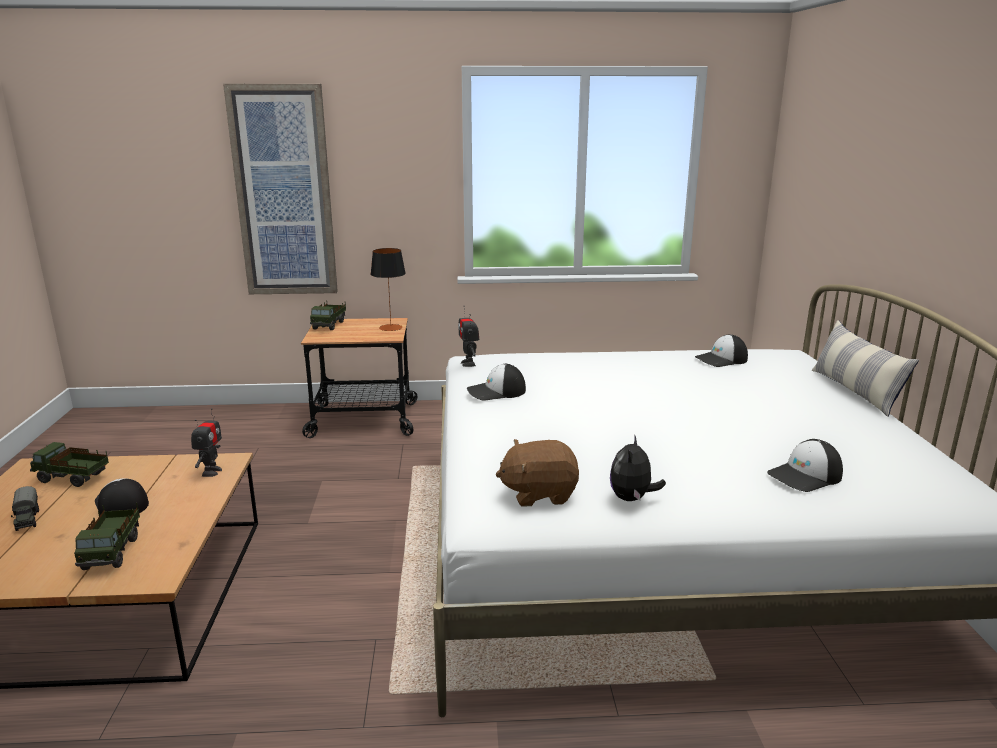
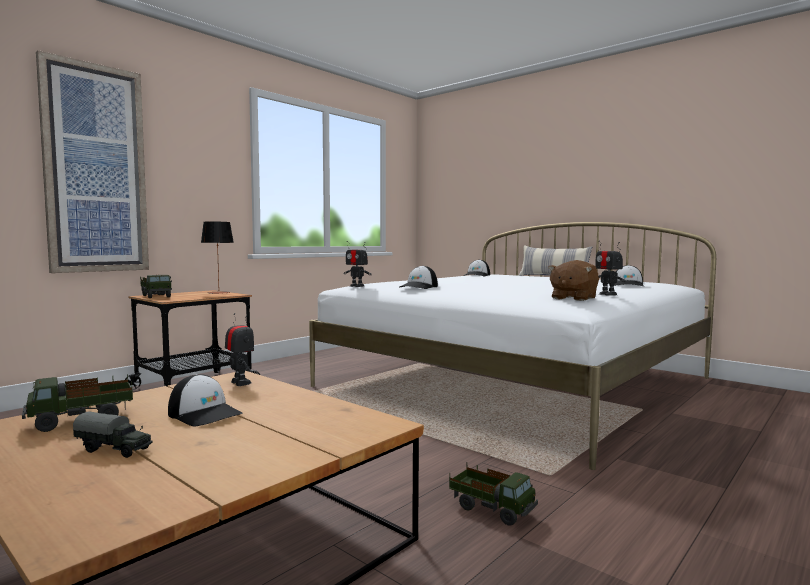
camera: 45 degrees left, 15 degrees down
(112, 552) = (297, 430): toy truck -> toy truck (491, 509)
(121, 503) = (205, 414): cap -> cap turned 150 degrees counterclockwise
(632, 498) = (607, 294): plush toy -> toy robot

